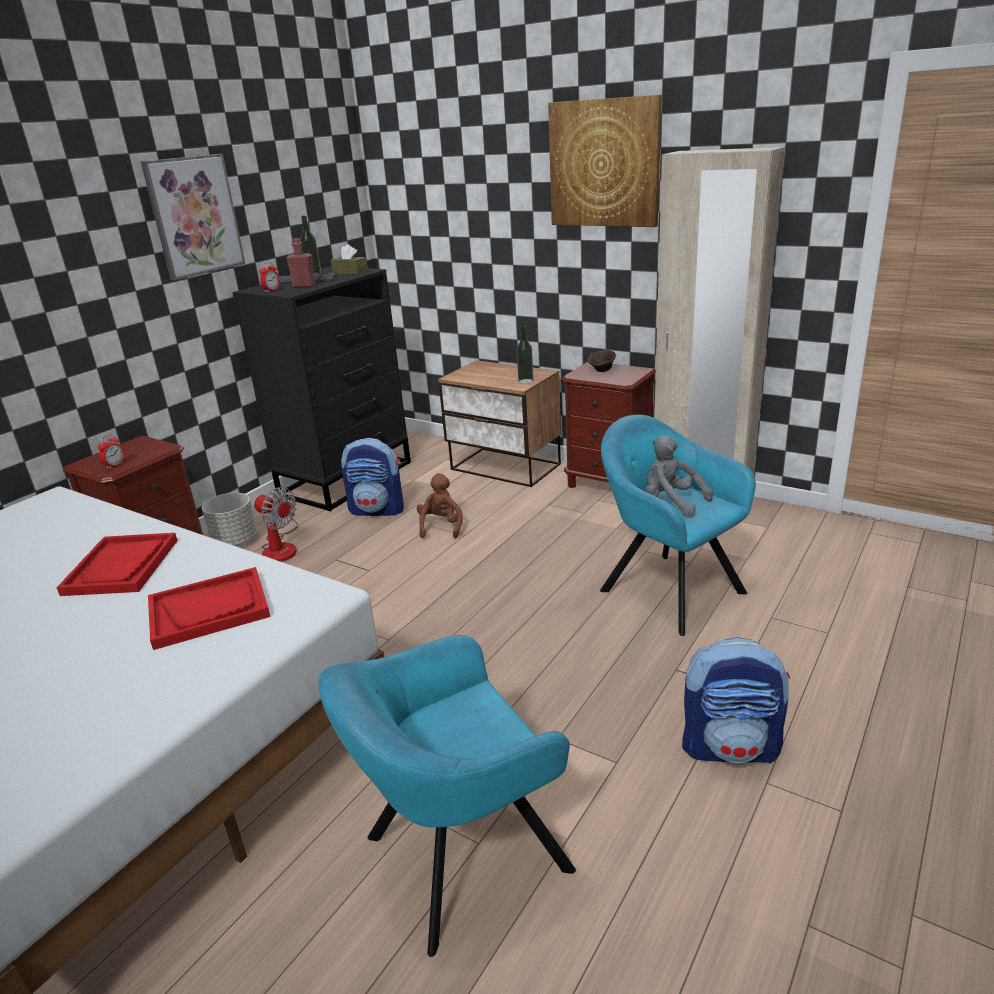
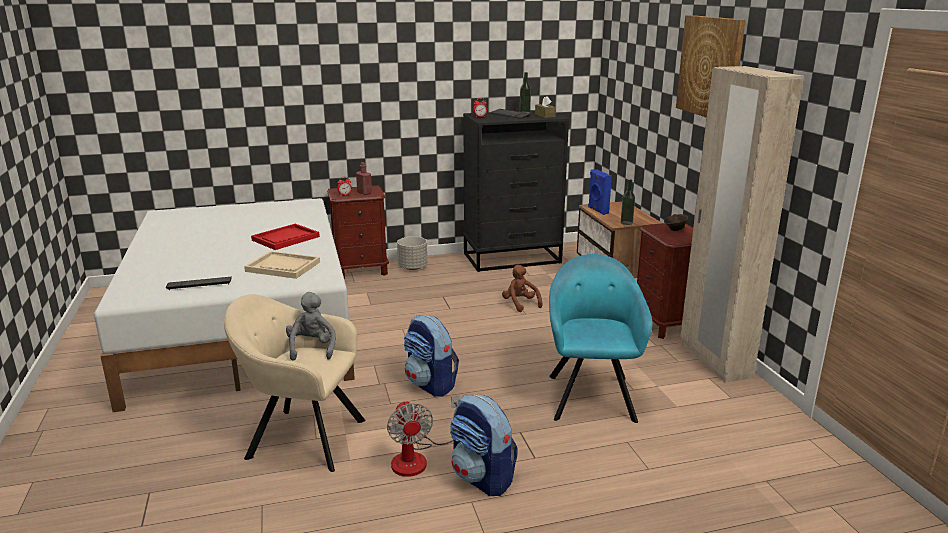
camera: 40 degrees right, 5 degrees down
(103, 714) = (199, 284): none -> keyboard
(194, 216) = (449, 62): picture -> none
(209, 610) = (283, 267): red tray -> beige tray
(281, 547) = (428, 279): fan -> fan (418, 458)
(304, 286) = (500, 118): red bottle -> red bottle (364, 193)
(378, 510) = (502, 281): backpack -> backpack (431, 384)
(441, 527) = (520, 304): brown plush toy -> brown plush toy turned 75 degrees counterclockwise
(459, 857) = (302, 438): turquoise armchair -> beige armchair
(470, 378) = (597, 210): none -> blue speaker
(671, 502) = (595, 325): grey plush toy -> grey plush toy (312, 348)

